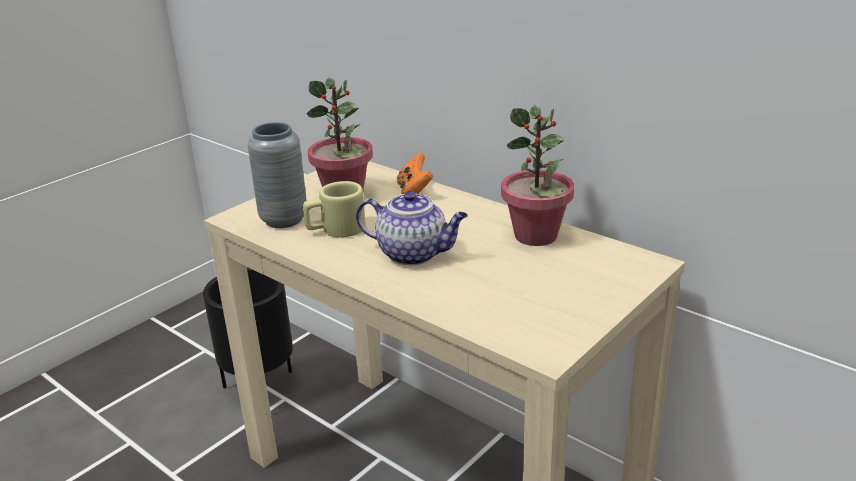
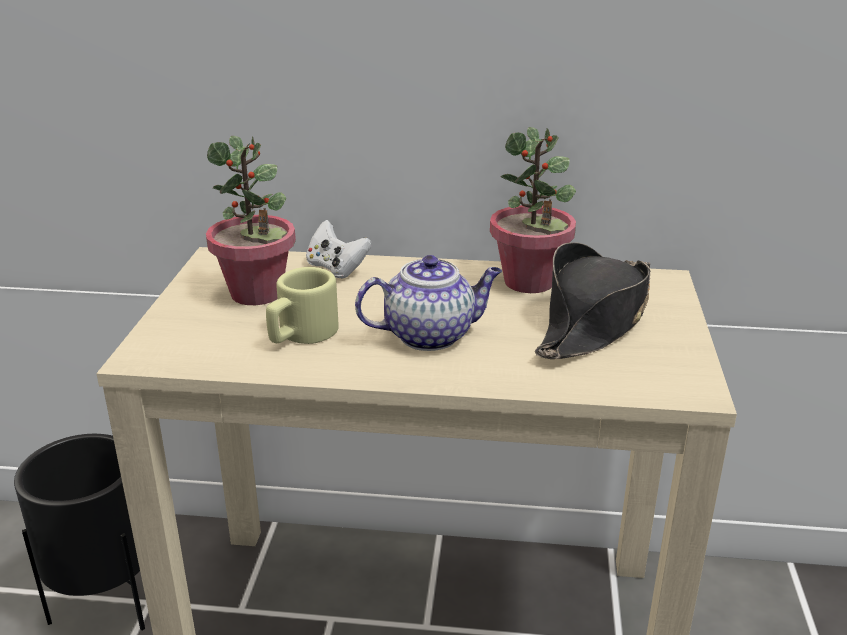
camera: 35 degrees left, 0 degrees up
(284, 220) = (216, 342): grey vase -> none
(414, 191) = (336, 269): orange game controller -> white game controller
(544, 278) = (594, 321): none -> black hat

